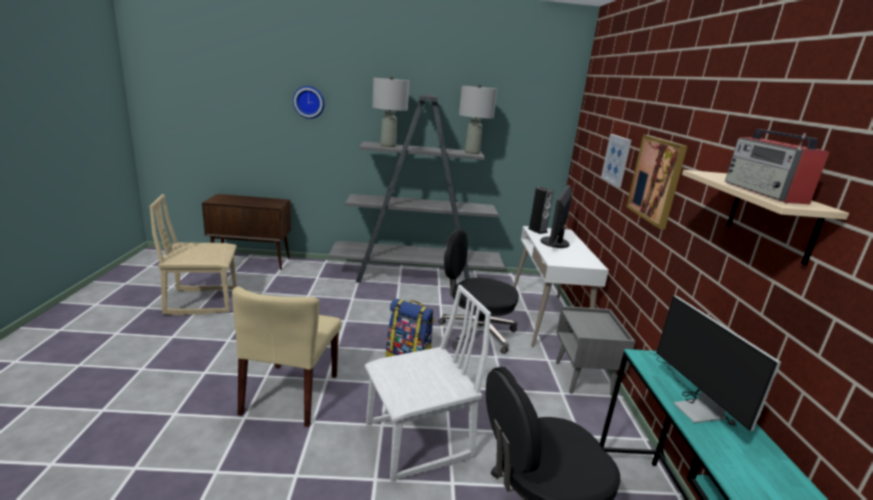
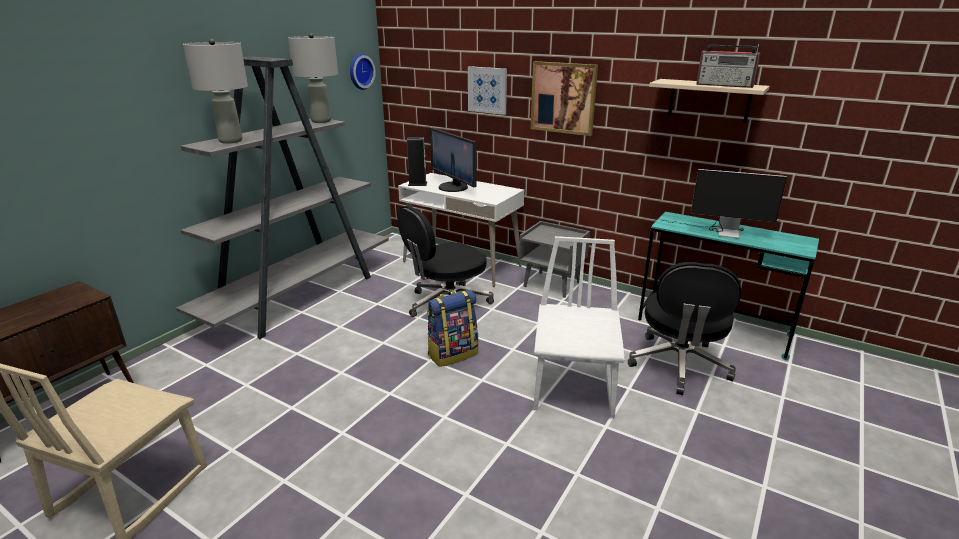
camera: 55 degrees left, 5 degrees up
(290, 394) = (451, 449): beige chair -> none
(309, 102) = (60, 105): wall clock -> wall clock (360, 71)

